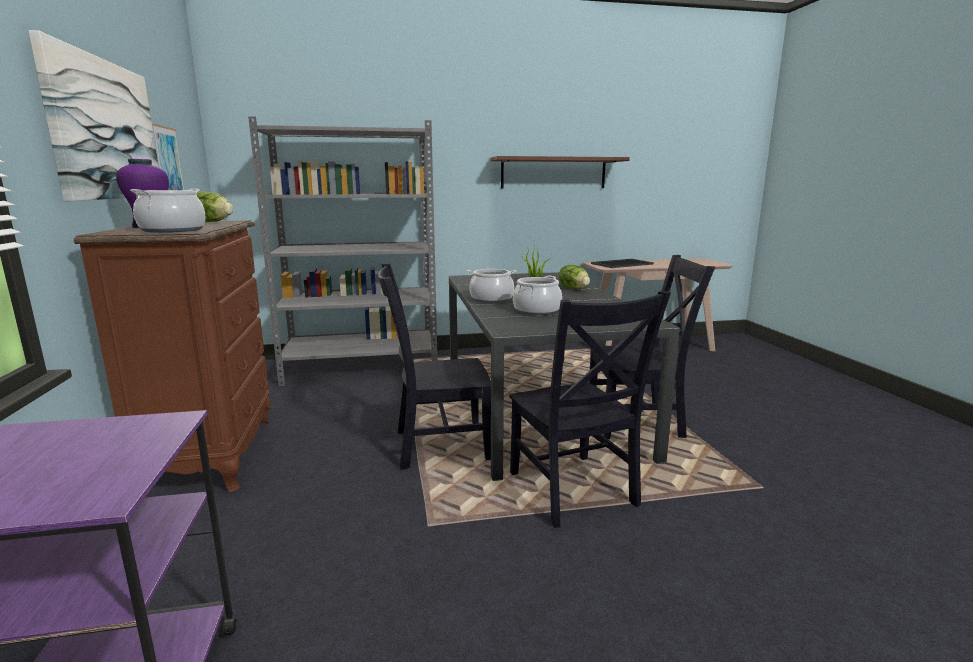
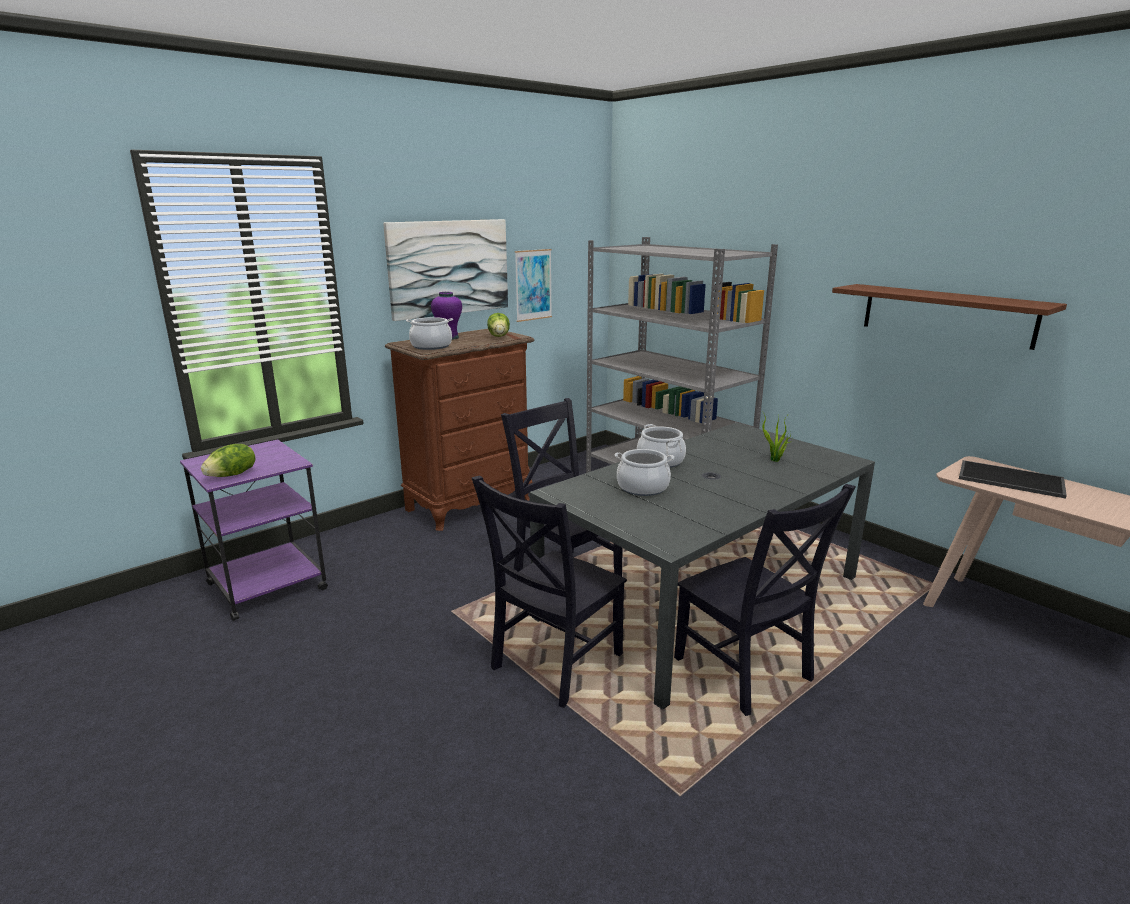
camera: 60 degrees right, 5 degrees up
(574, 288) = (778, 483): lettuce -> lettuce (232, 475)

